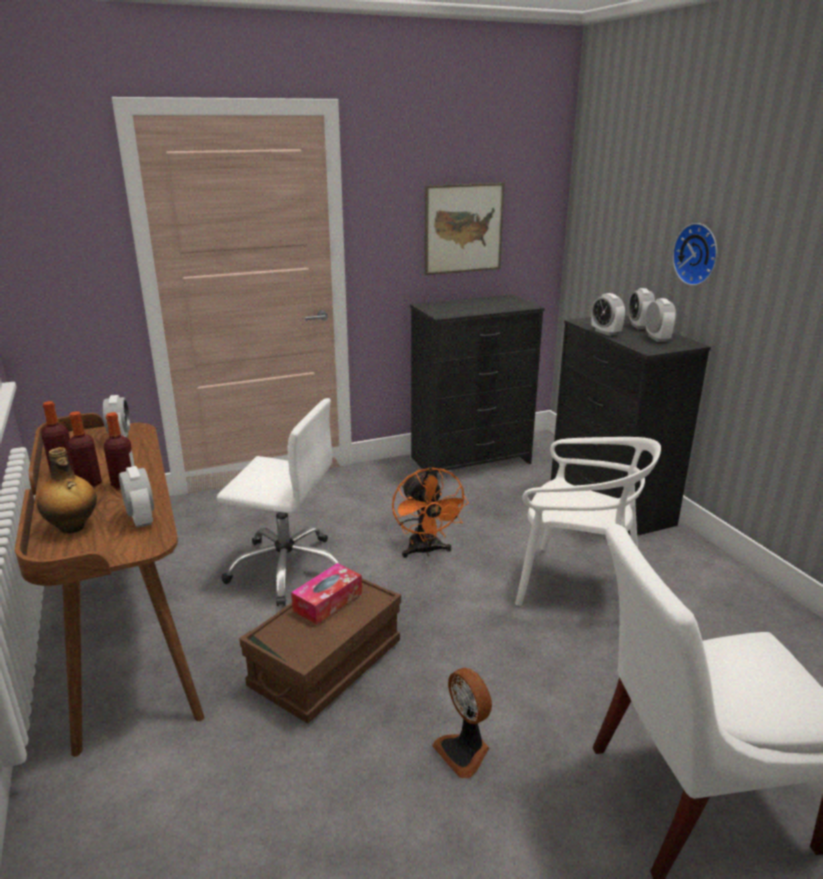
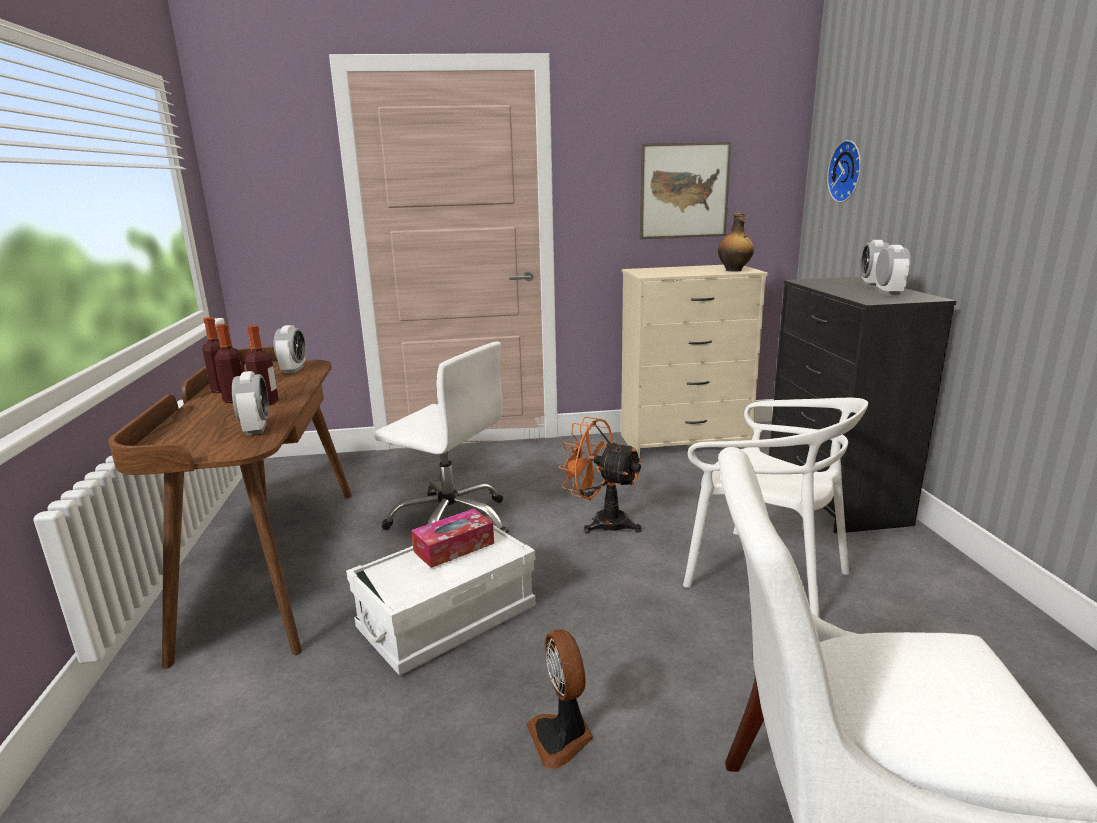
camera: 15 degrees right, 5 degrees down
(72, 527) = (190, 430): bottle -> bottle (734, 270)
(326, 665) = (447, 619): brown storage box -> white storage box
(426, 551) = (601, 521): orange fan -> orange fan turned 120 degrees clockwise
(471, 460) = (684, 442): black dresser -> beige dresser
(605, 332) = (826, 288): alarm clock -> none
(698, 254) = (944, 192): wall clock -> wall clock (848, 171)

